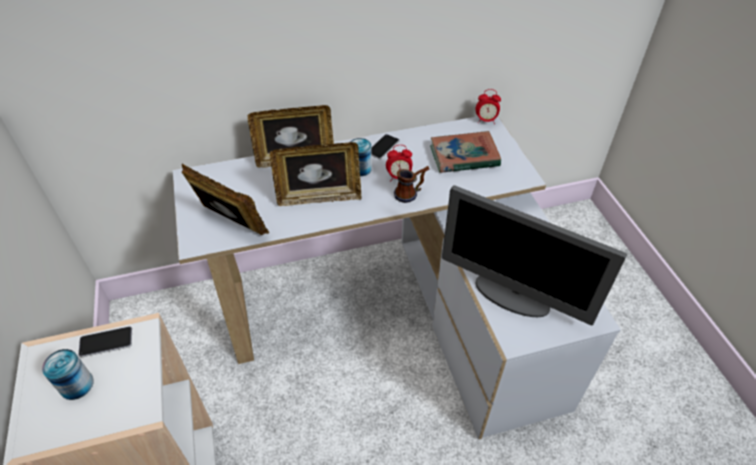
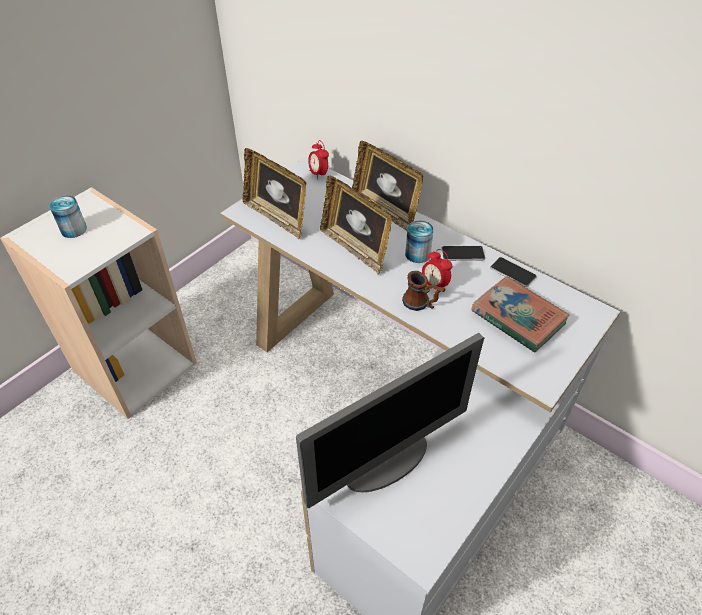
camera: 55 degrees right, 0 degrees up
(106, 342) = (115, 221): phone -> phone (512, 272)
(230, 224) = (277, 217): picture frame -> picture frame turned 135 degrees clockwise
(486, 121) = (595, 309): alarm clock -> alarm clock (318, 174)
(512, 296) = (388, 462): monitor -> monitor turned 120 degrees counterclockwise

